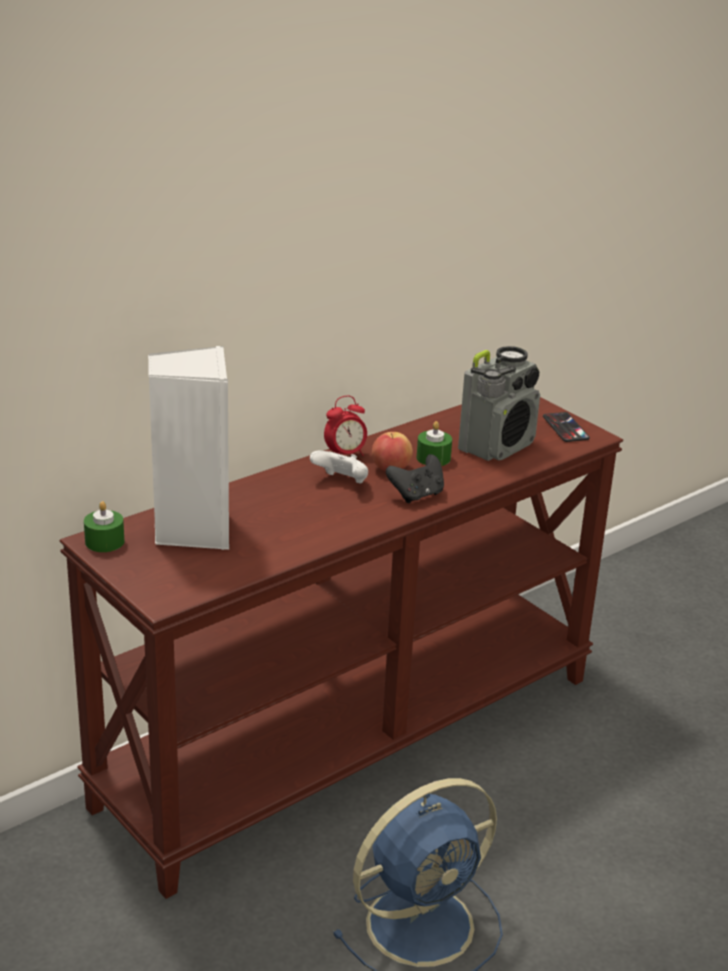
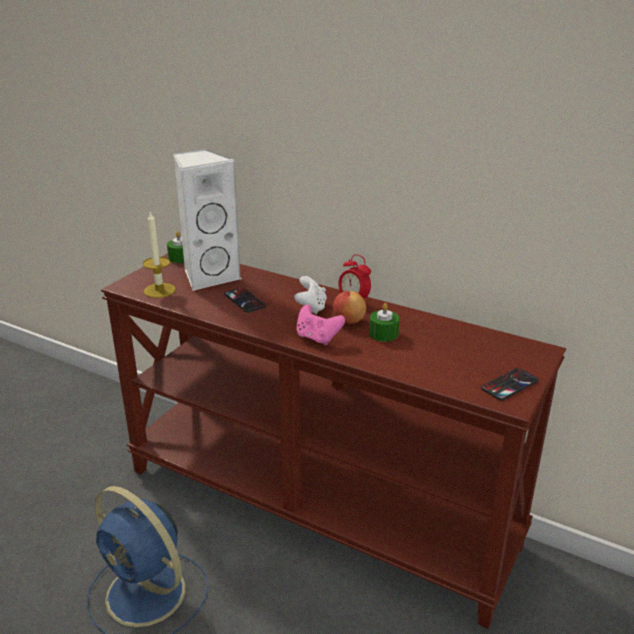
camera: 70 degrees right, 0 degrees up
(203, 574) = (159, 290): none -> candle
(287, 519) = (245, 300): none -> phone
(417, 495) = (317, 338): black game controller -> pink game controller
(497, 446) = (434, 357): radio -> none

